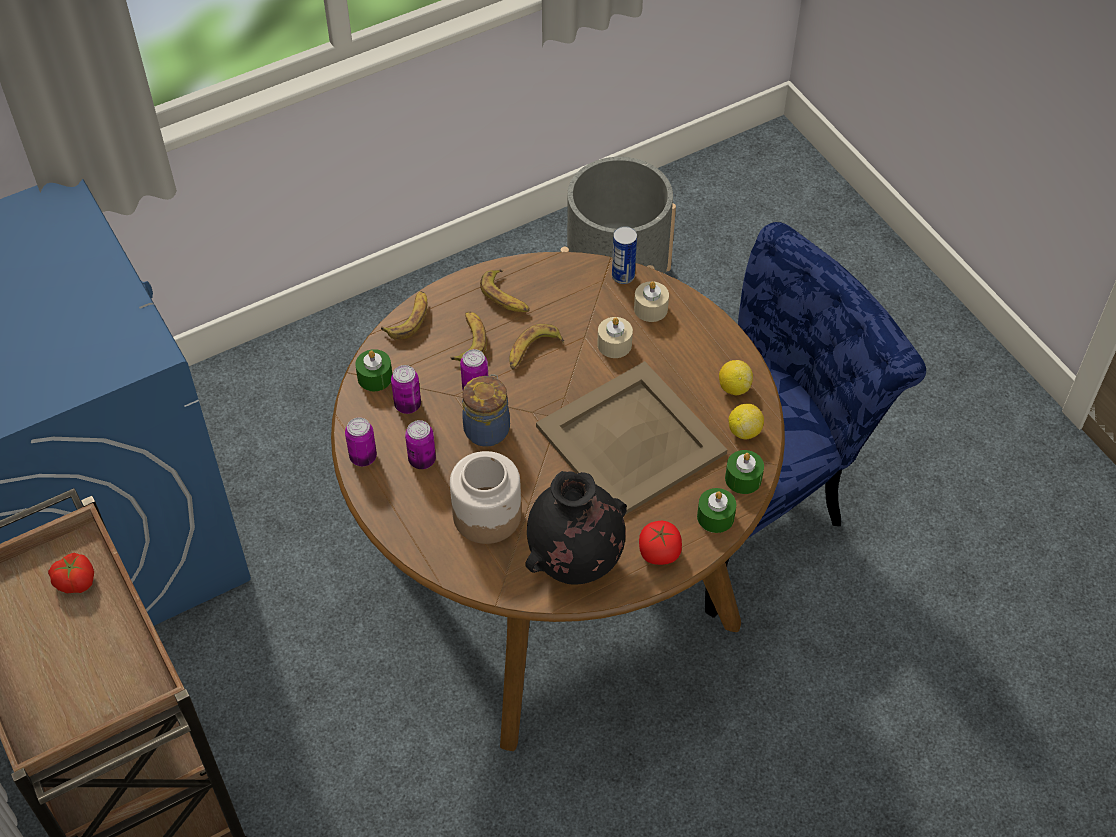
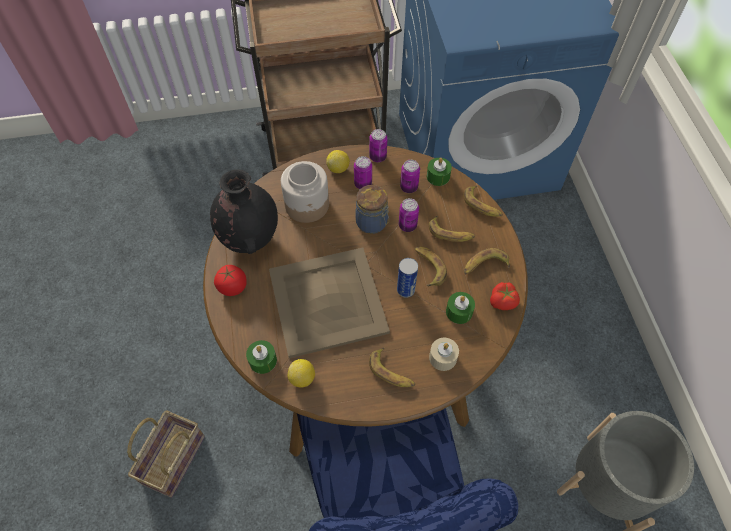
camera: 110 degrees right, 5 degrees up
(76, 580) = (347, 28): tomato -> tomato (503, 301)
(614, 344) = (416, 320): beige candle -> none
(623, 276) = (482, 350): can -> can (405, 290)
(692, 350) = (391, 372): none -> banana
(715, 517) = (241, 330): green candle -> green candle (459, 312)
(734, 387) = (344, 387): lemon -> lemon (338, 168)
(820, 779) = (173, 457): none -> basket

